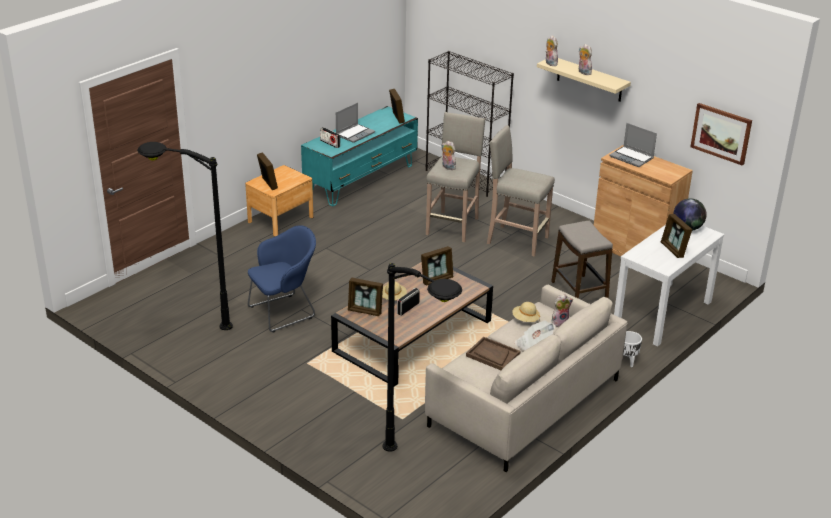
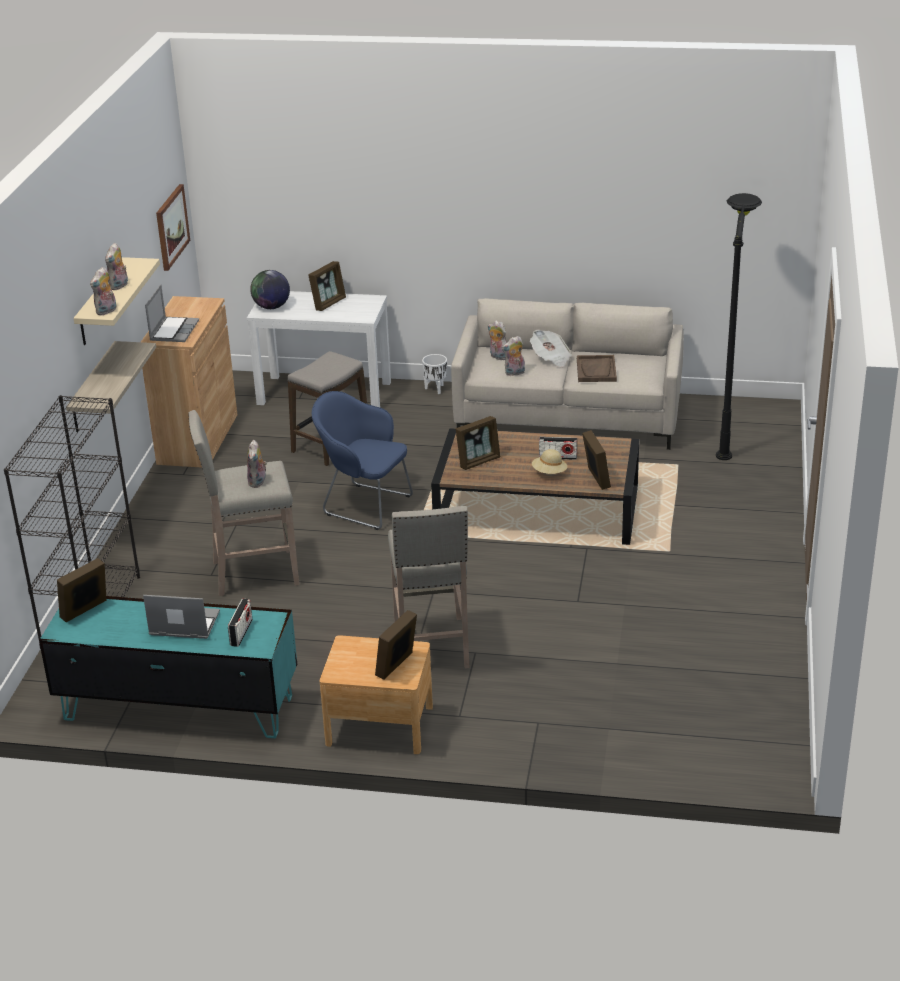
camera: 120 degrees left, 0 degrees up
(186, 322) = (711, 671): black floor lamp -> none
(284, 312) = (597, 610): blue armchair -> blue armchair (364, 505)
(437, 279) = (478, 461): picture frame -> picture frame turned 120 degrees clockwise
(516, 240) = (247, 517): beige stool -> beige stool (431, 646)
(525, 319) = (514, 373): beige hat -> plush toy
(558, 111) = (93, 388): none -> shelf

